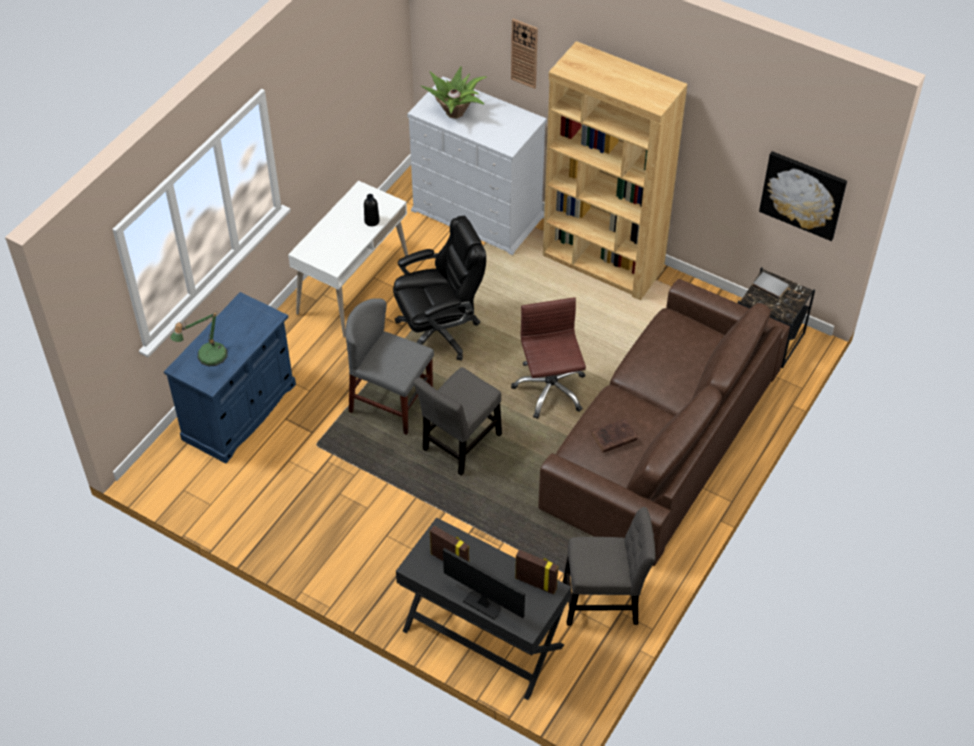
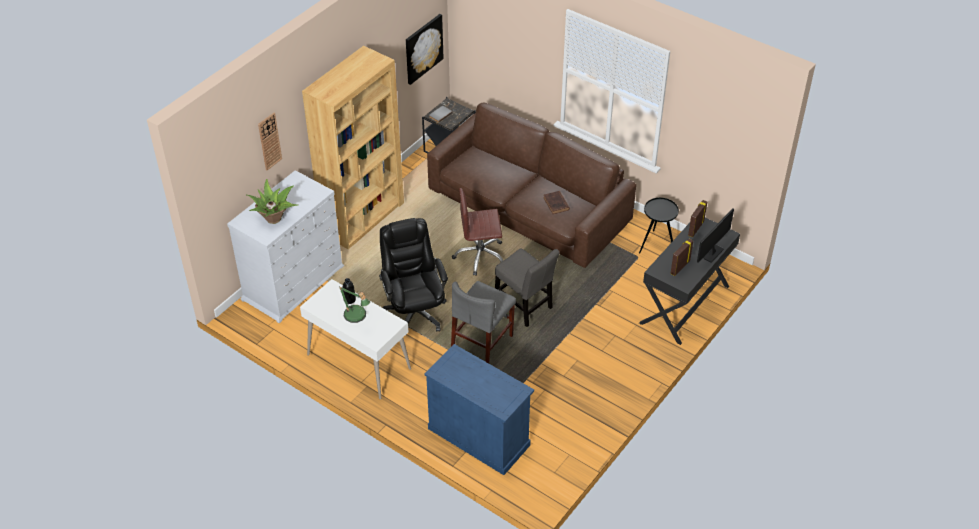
camera: 85 degrees left, 5 degrees down
(207, 357) = (493, 393): table lamp -> table lamp (357, 317)
(605, 602) = (656, 245): grey chair -> black side table

